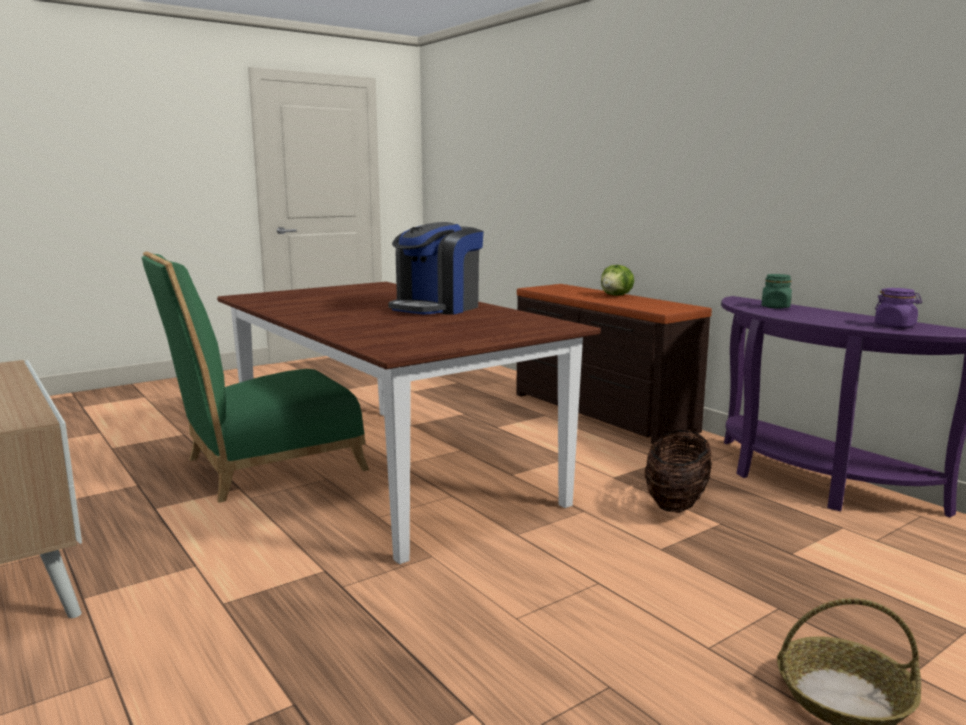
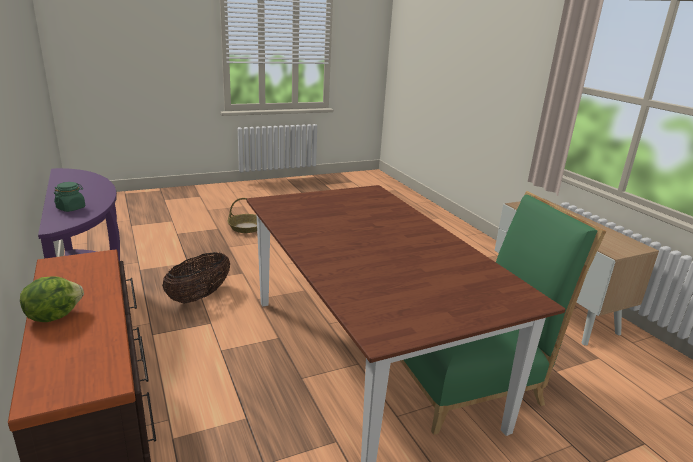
camera: 170 degrees left, 10 degrees up
(437, 308) = (333, 239): coffee machine -> none
(895, 326) = (77, 179): purple jar -> none

